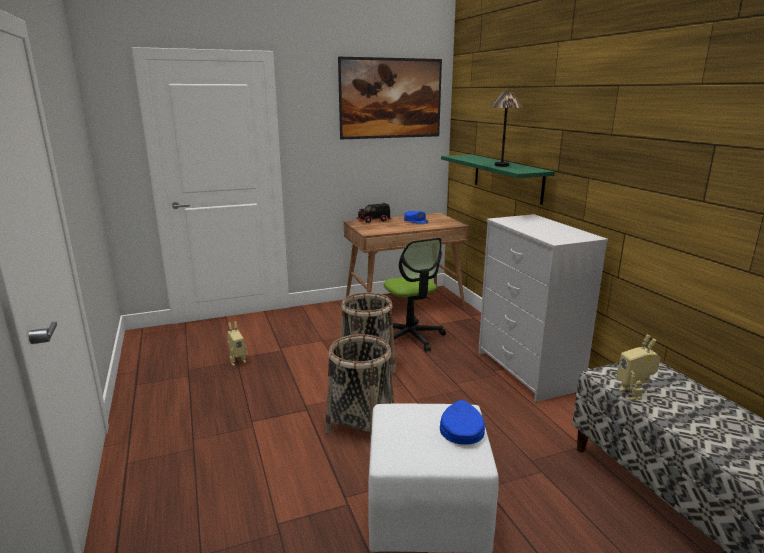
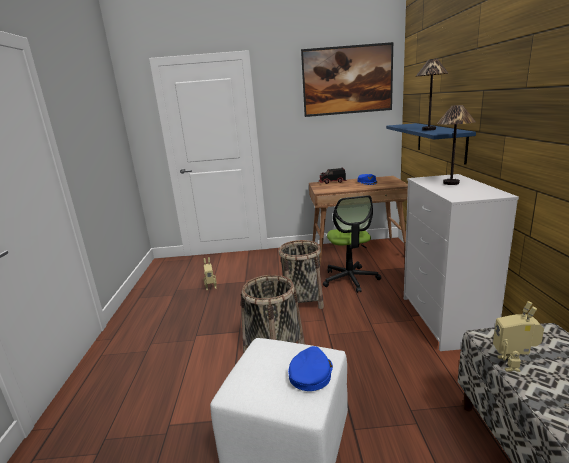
camera: 20 degrees right, 0 degrees up
(507, 177) = (440, 141): green shelf -> blue shelf
(536, 225) = (451, 183): none -> table lamp

